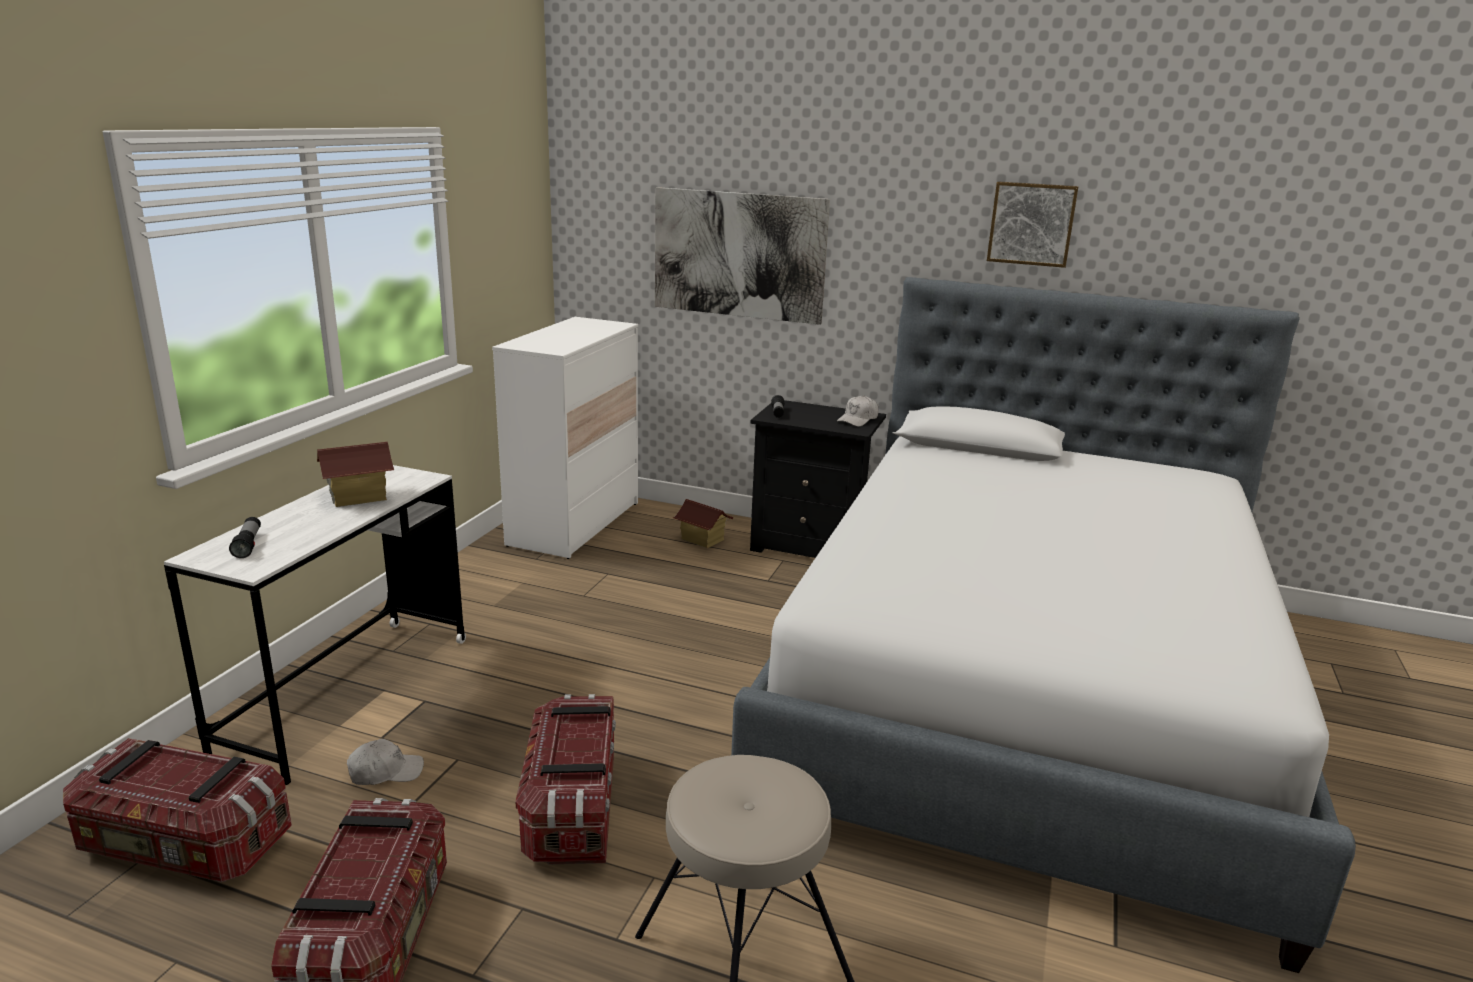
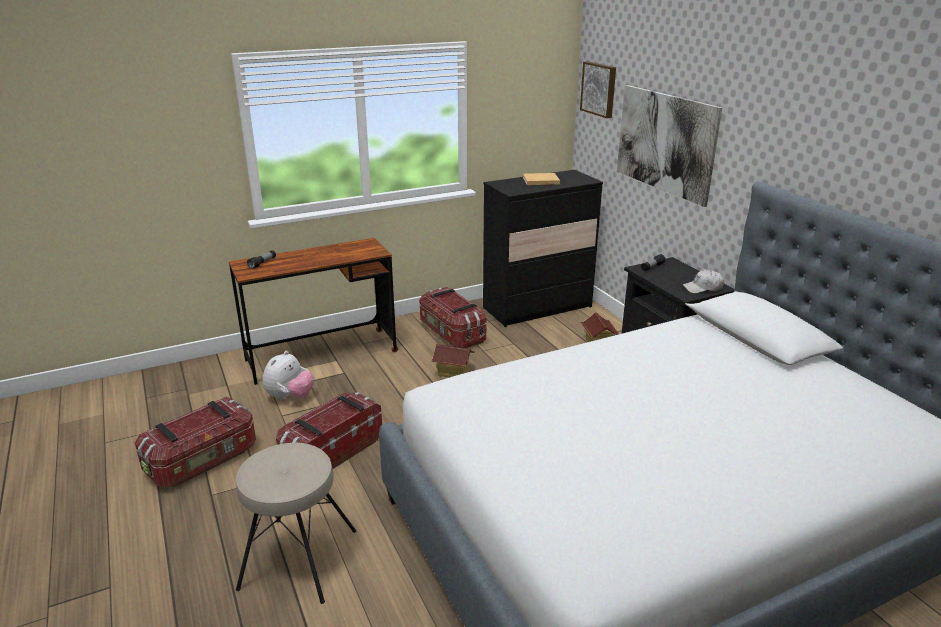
camera: 45 degrees right, 5 degrees up
(184, 846) = (199, 391): storage box -> storage box (451, 333)
(348, 694) = (321, 356): white desk -> brown desk
(359, 497) = (336, 254): toy house -> toy house (453, 372)
(385, 772) = (290, 397): white cap -> plush toy
(563, 334) = (539, 180): none -> beige book
(575, 524) = (537, 308): white dresser -> black dresser
(1031, 224) = (862, 151): picture -> picture (599, 89)

